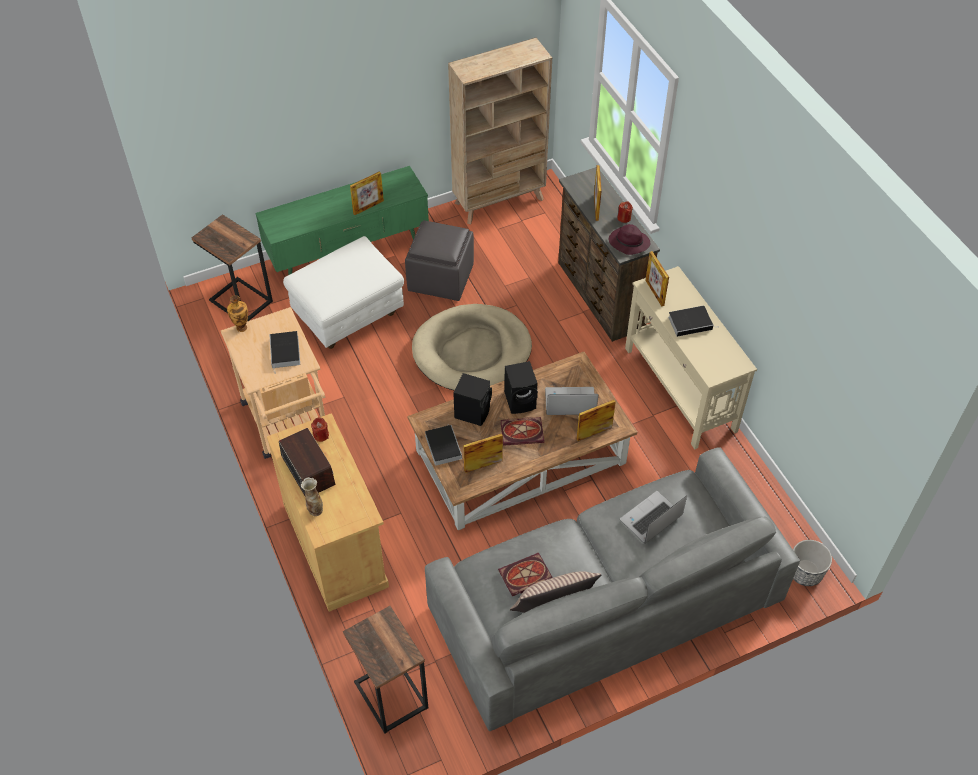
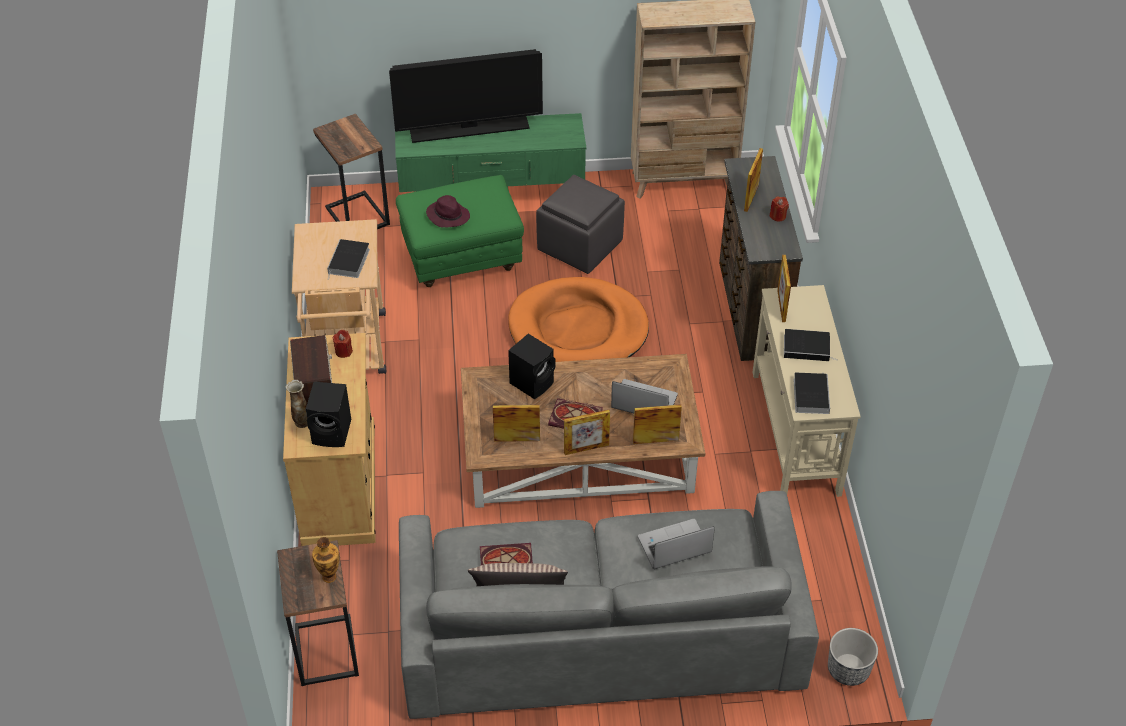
camera: 20 degrees right, 5 degrees down
(241, 327) = (317, 226): vase -> vase (329, 576)
(323, 203) = (470, 129): none -> television
(348, 317) = (462, 260): white ottoman -> green ottoman
(368, 207) = (516, 145): picture frame -> picture frame (586, 449)
(442, 446) = (483, 408): book -> book (810, 394)
(472, 351) = (578, 330): beige dog bed -> orange dog bed
(521, 400) = (591, 385): black speaker -> black speaker (333, 432)
(628, 243) = (769, 243): purple hat -> purple hat (447, 216)

